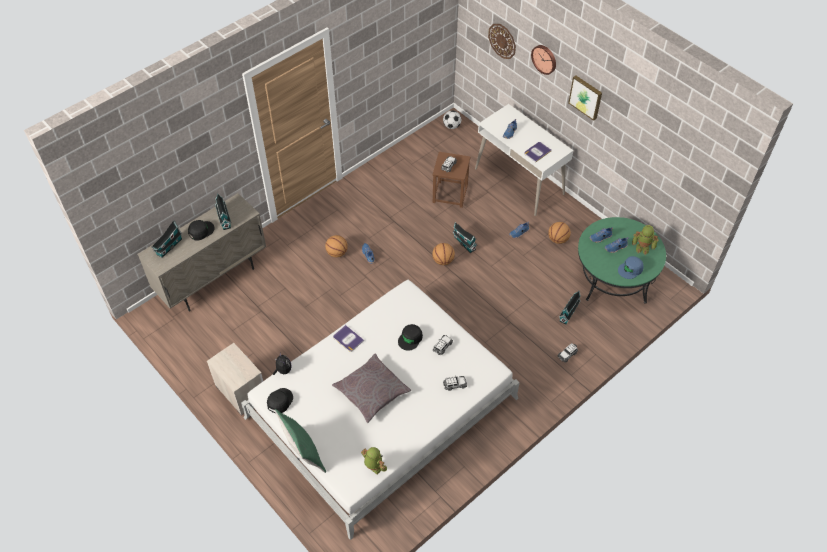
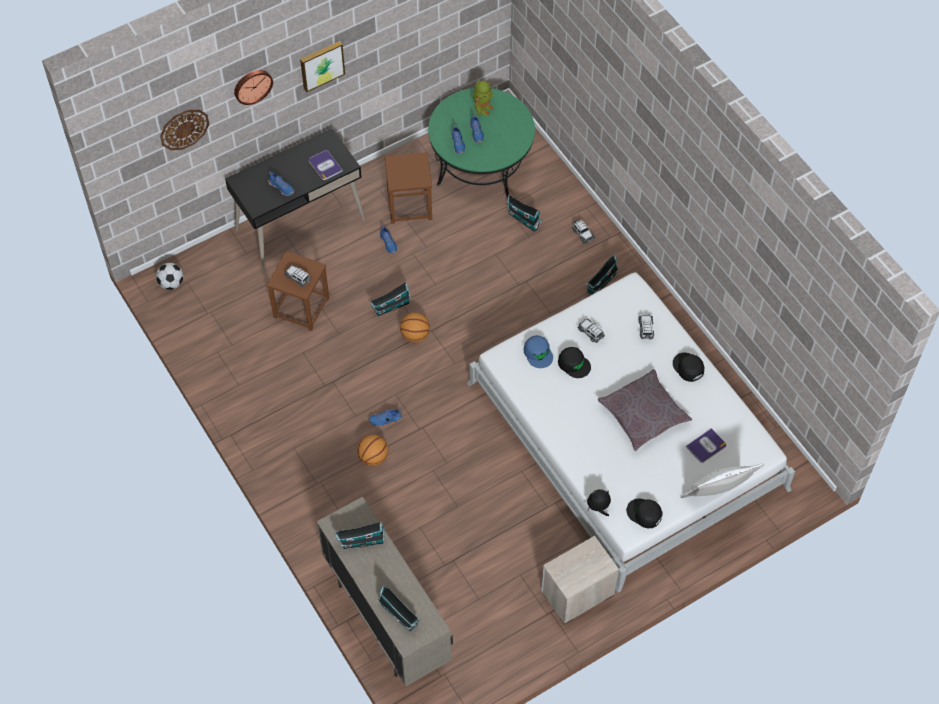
camera: 80 degrees left, 5 degrees up
(201, 231) = (378, 572): black cap -> black cap (688, 367)
(303, 453) = (717, 496): green pillow -> white pillow
(348, 339) = (562, 431): book -> book (706, 446)
(374, 467) = (742, 426): toy robot -> none
(519, 181) = (300, 225): white desk -> black desk
(522, 373) = (600, 283): none -> toy house
(558, 239) = (409, 205): basketball -> brown stool
(630, 269) = (512, 127): blue cap -> blue cap (538, 353)

